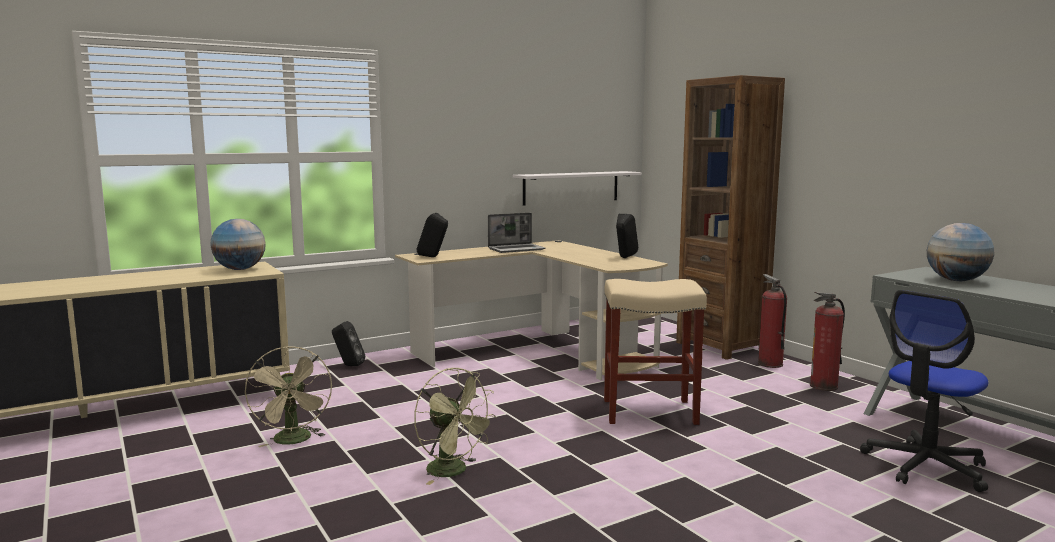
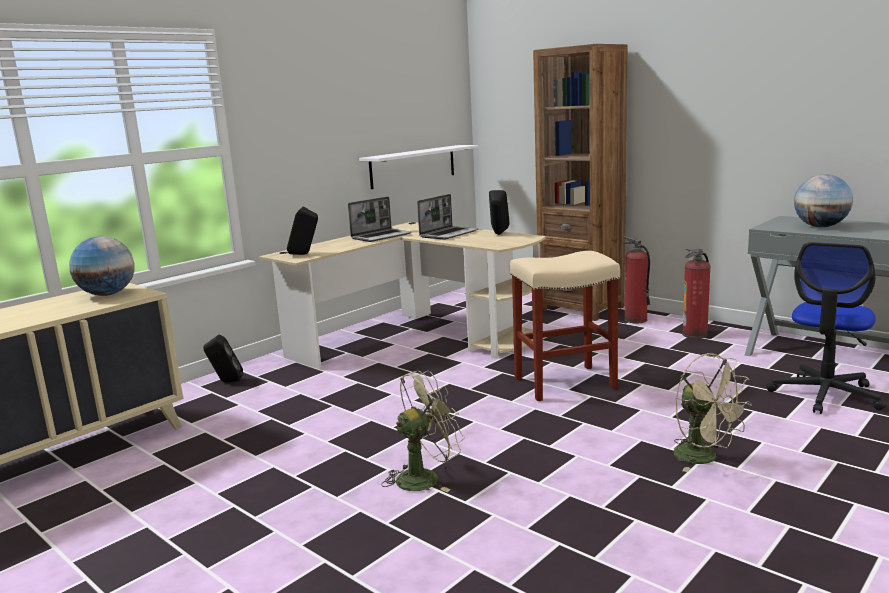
camera: 15 degrees left, 5 degrees up
(294, 441) = (230, 476): beige fan -> beige fan (704, 458)
(454, 471) = (425, 477): green fan -> green fan turned 60 degrees counterclockwise
(579, 253) = (449, 234): none -> laptop

